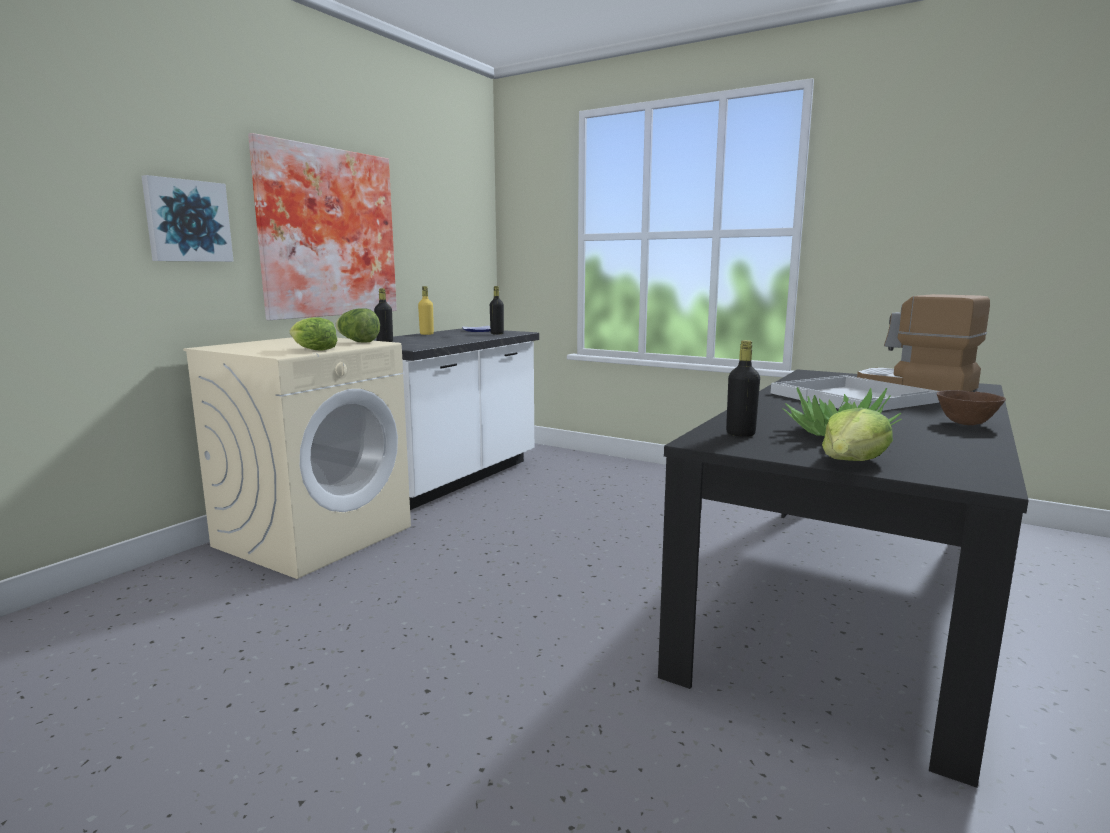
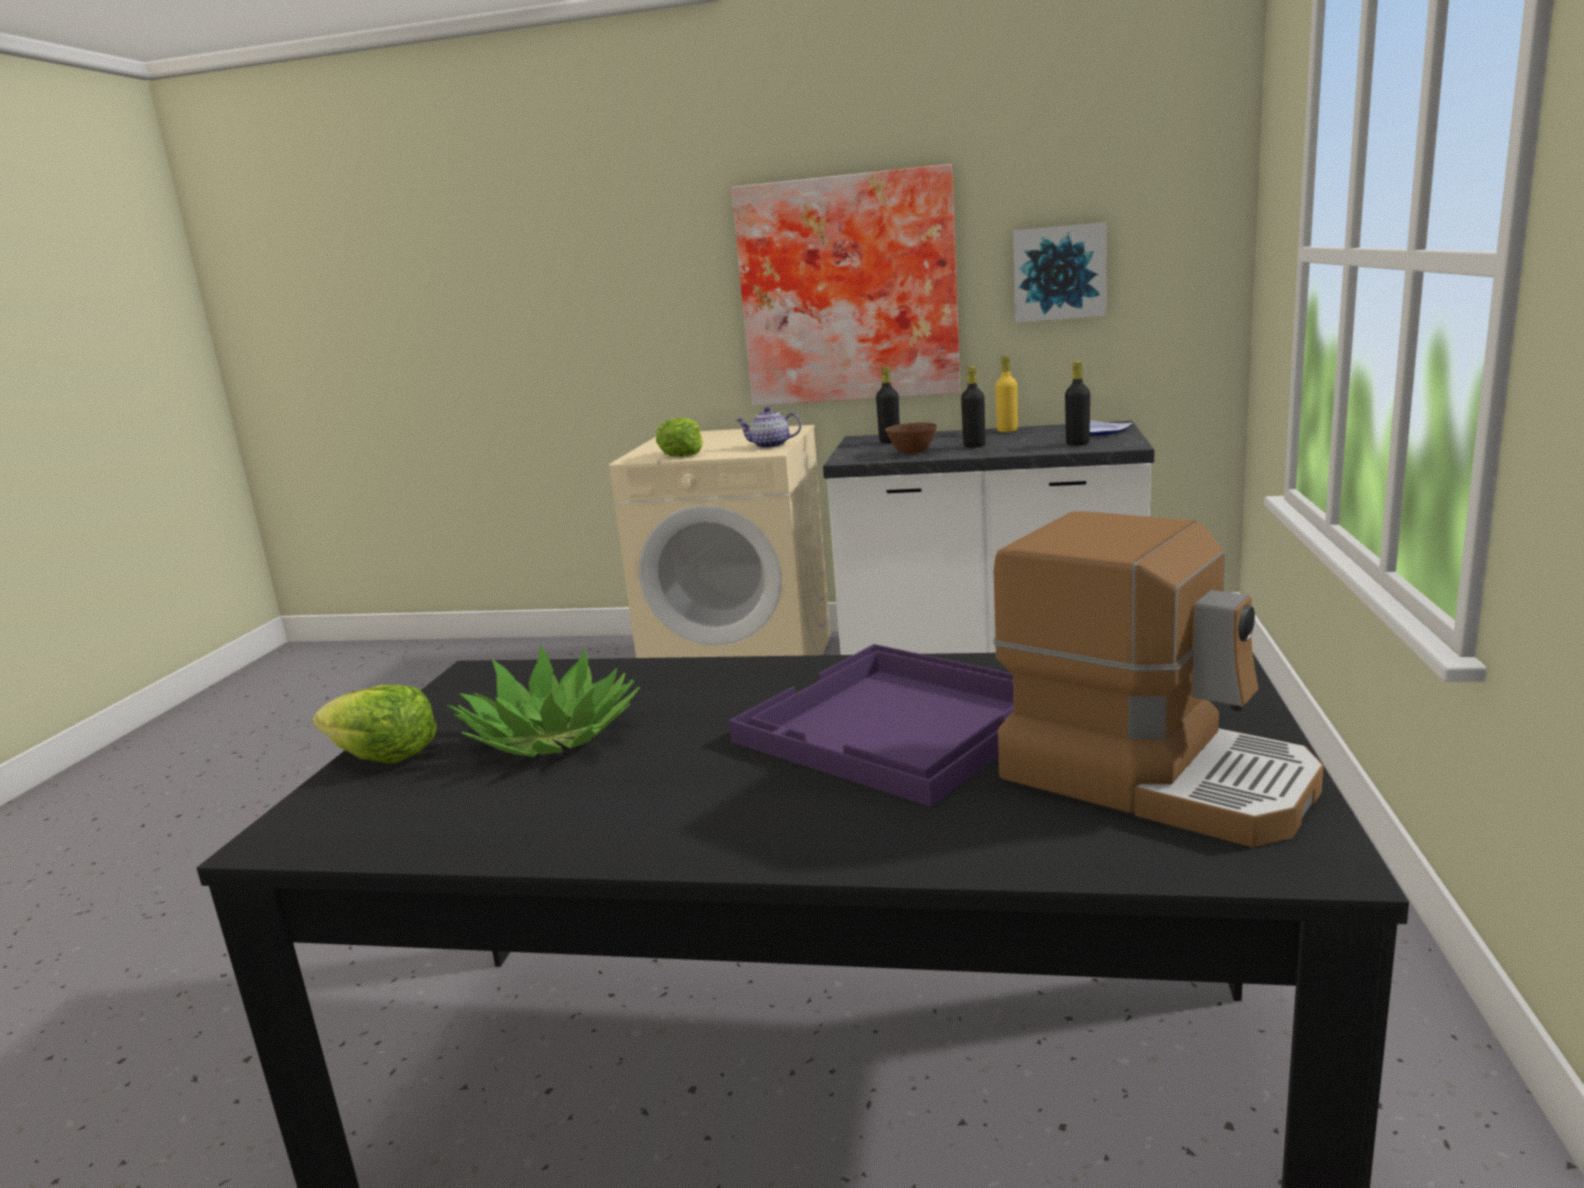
camera: 70 degrees right, 5 degrees up
(187, 221) = (671, 299): picture -> picture (1059, 273)
(357, 342) = (769, 446): lettuce -> teapot
(740, 434) = (528, 684): black bottle -> black bottle (974, 446)
(853, 397) = (899, 725): white tray -> purple tray
(915, 386) = (1155, 776): coffee machine -> coffee machine turned 105 degrees clockwise
(967, 424) = (688, 834): brown bowl -> brown bowl (911, 453)

